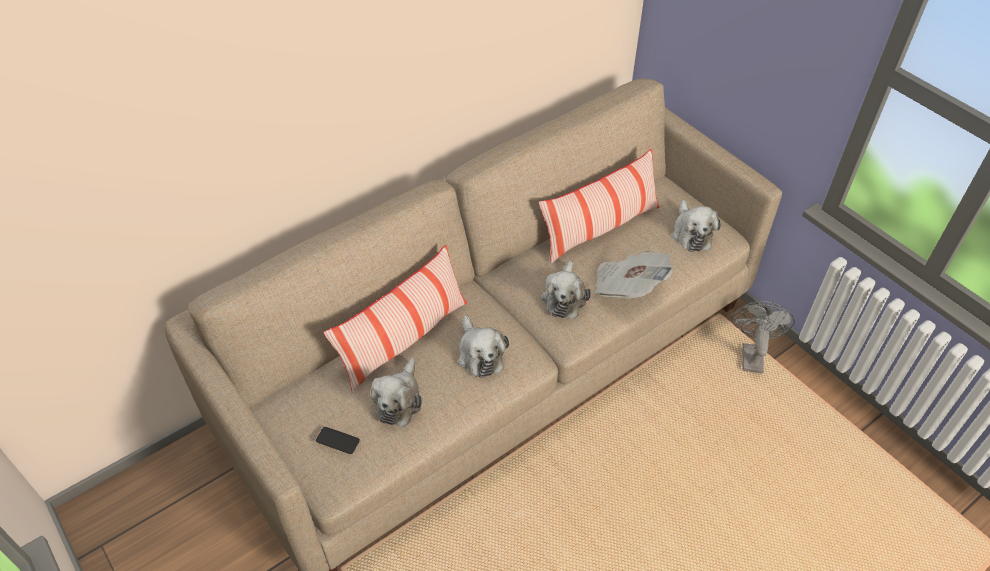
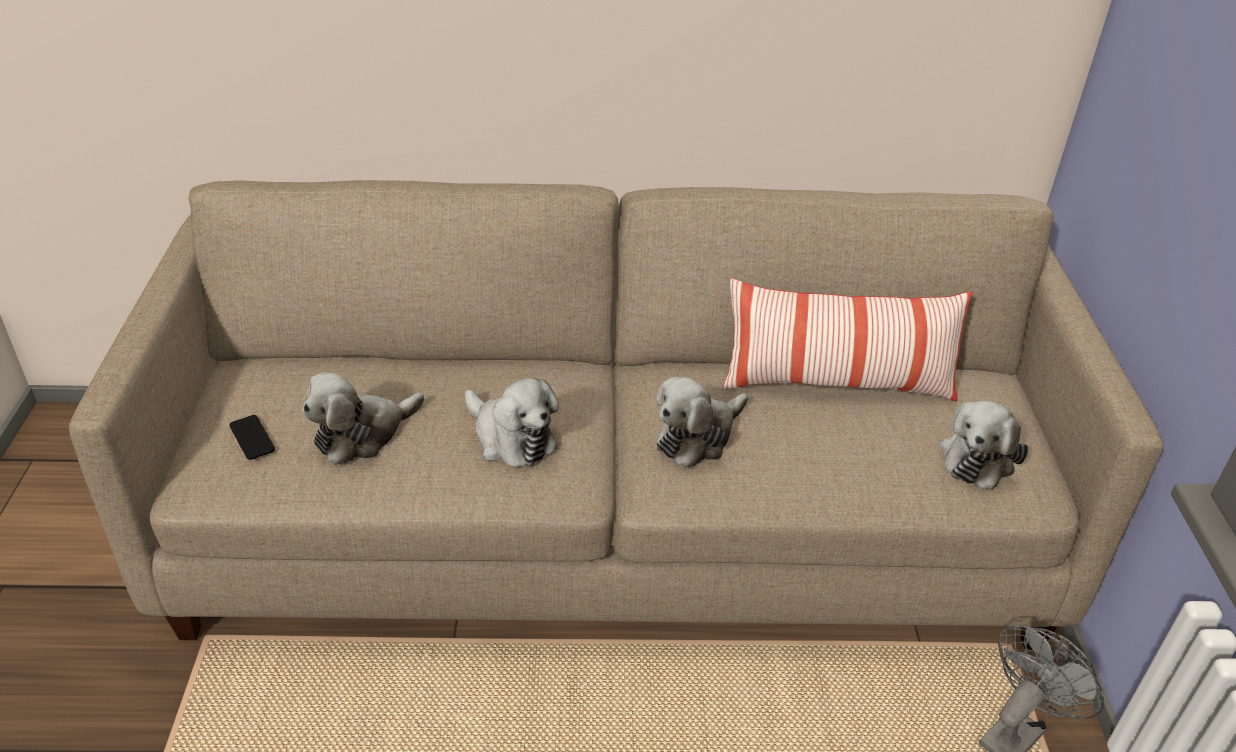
camera: 35 degrees right, 10 degrees down
(403, 339) = (443, 376): pillow -> none
(479, 354) = (511, 437): plush toy -> plush toy turned 60 degrees counterclockwise
(628, 287) = (802, 470): newspaper -> none

